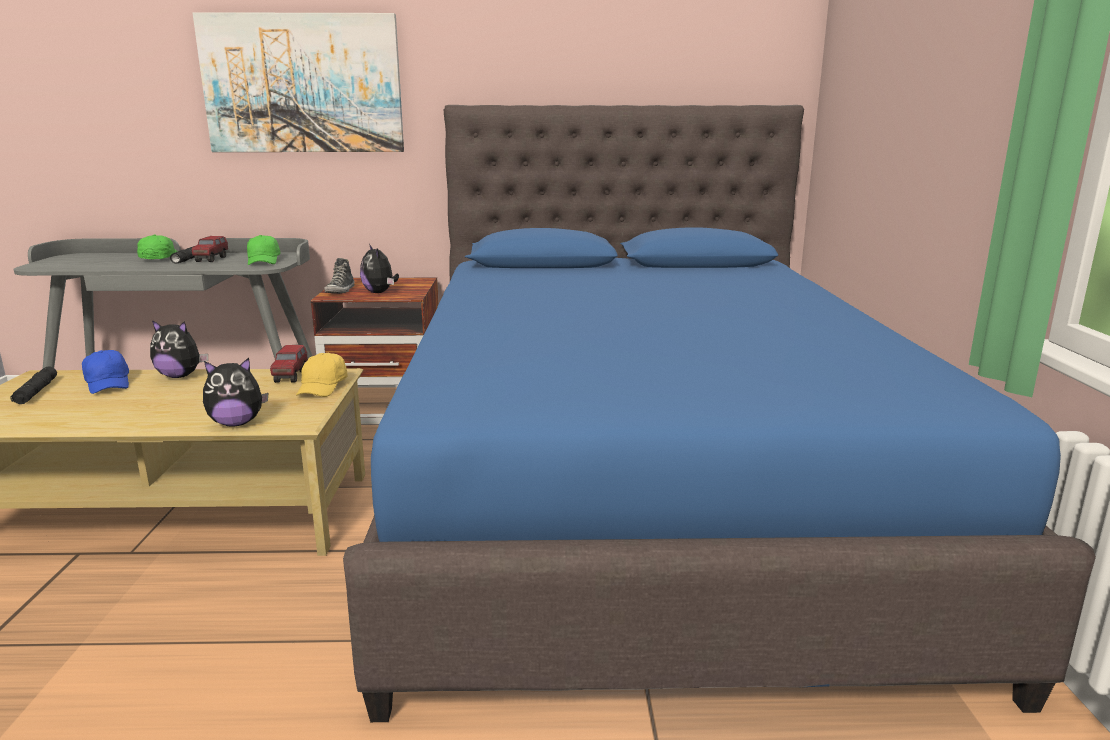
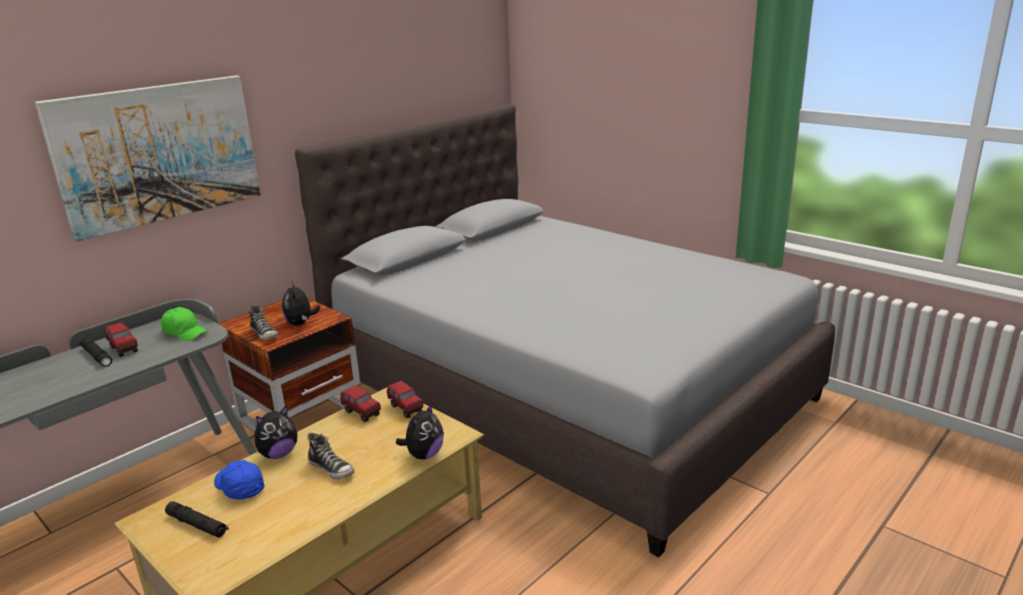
camera: 45 degrees left, 5 degrees up
(108, 384) = (239, 488): blue cap -> blue cap turned 150 degrees counterclockwise
(159, 258) = (61, 369): green cap -> none
(171, 400) = (332, 469): none -> shoe
(323, 387) = (406, 408): yellow cap -> toy truck
(380, 292) = (301, 323): plush toy -> plush toy turned 60 degrees clockwise
(645, 490) = (564, 388): blue bed -> grey bed

